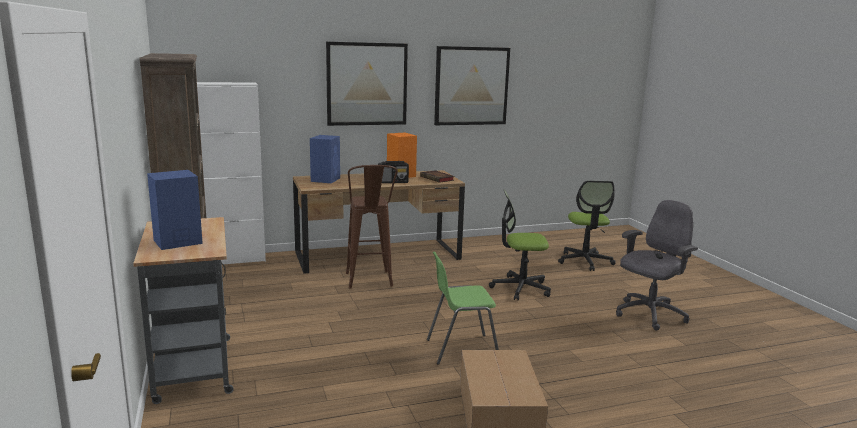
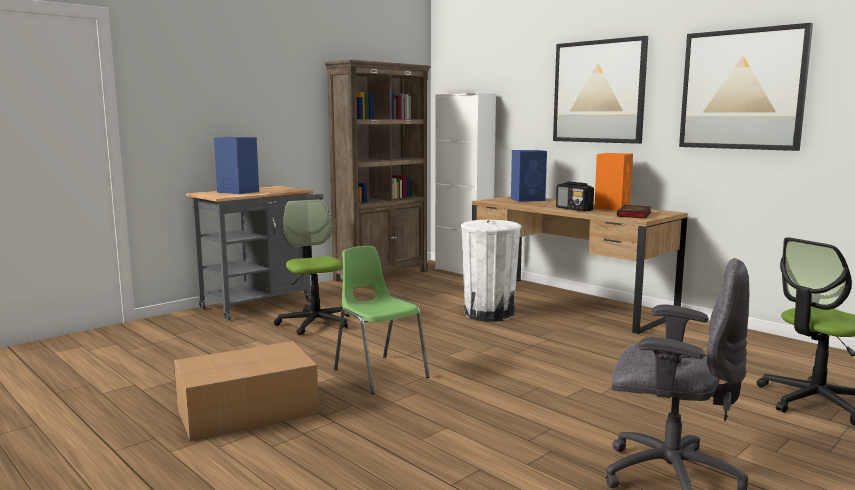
camera: 65 degrees right, 5 degrees down
(369, 283) = (489, 314): brown stool -> white trash can
(520, 288) = (604, 375): office chair -> office chair (315, 323)

